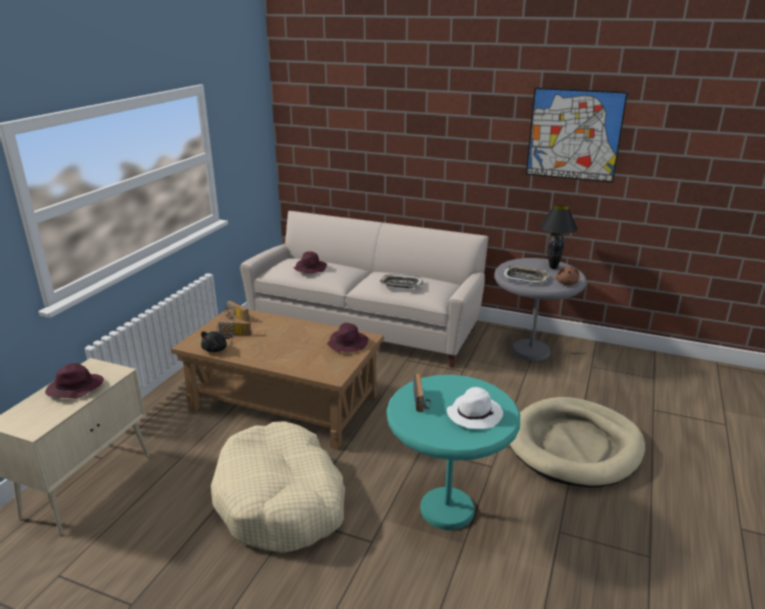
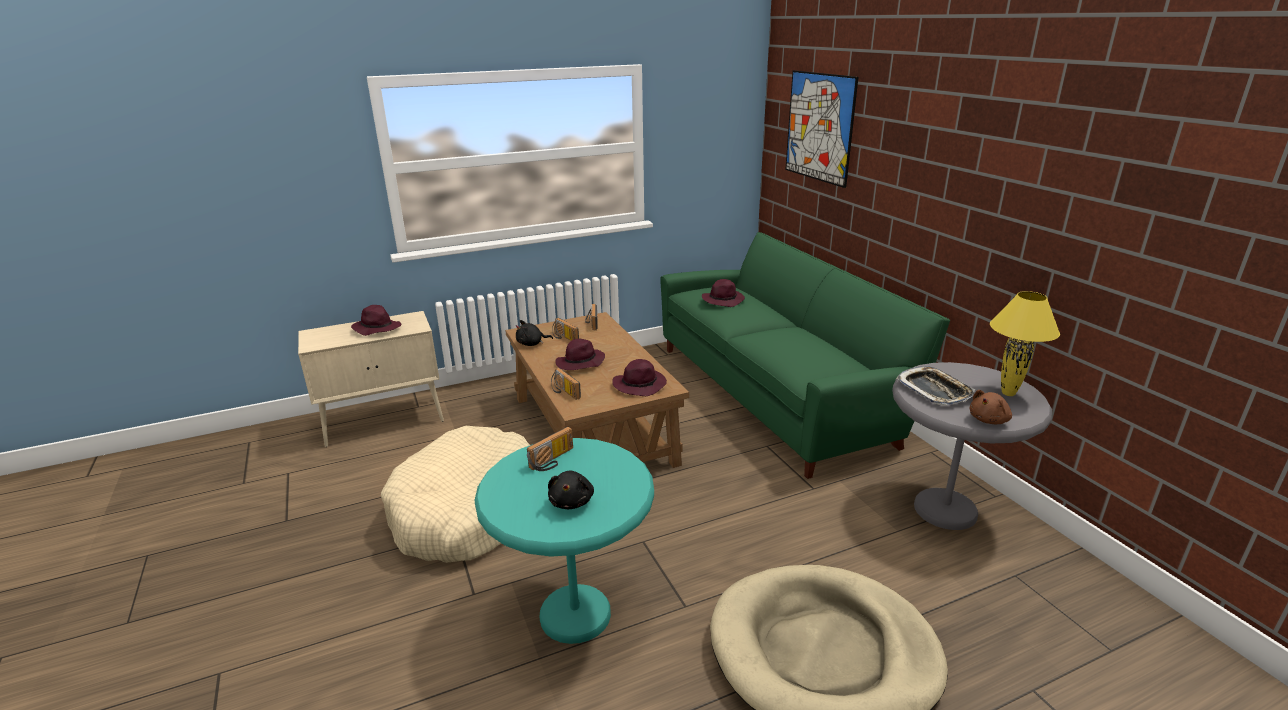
camera: 45 degrees right, 0 degrees up
(280, 347) = (580, 363): none -> purple hat
(305, 370) = (563, 392): none -> radio
(366, 325) = (776, 392): beige sofa -> green sofa
(401, 284) = (788, 347): tray -> none
(474, 414) = (572, 501): white hat -> black plush toy
(553, 267) = (1009, 393): black table lamp -> yellow table lamp
(574, 135) = (1098, 177): picture -> picture (819, 127)

